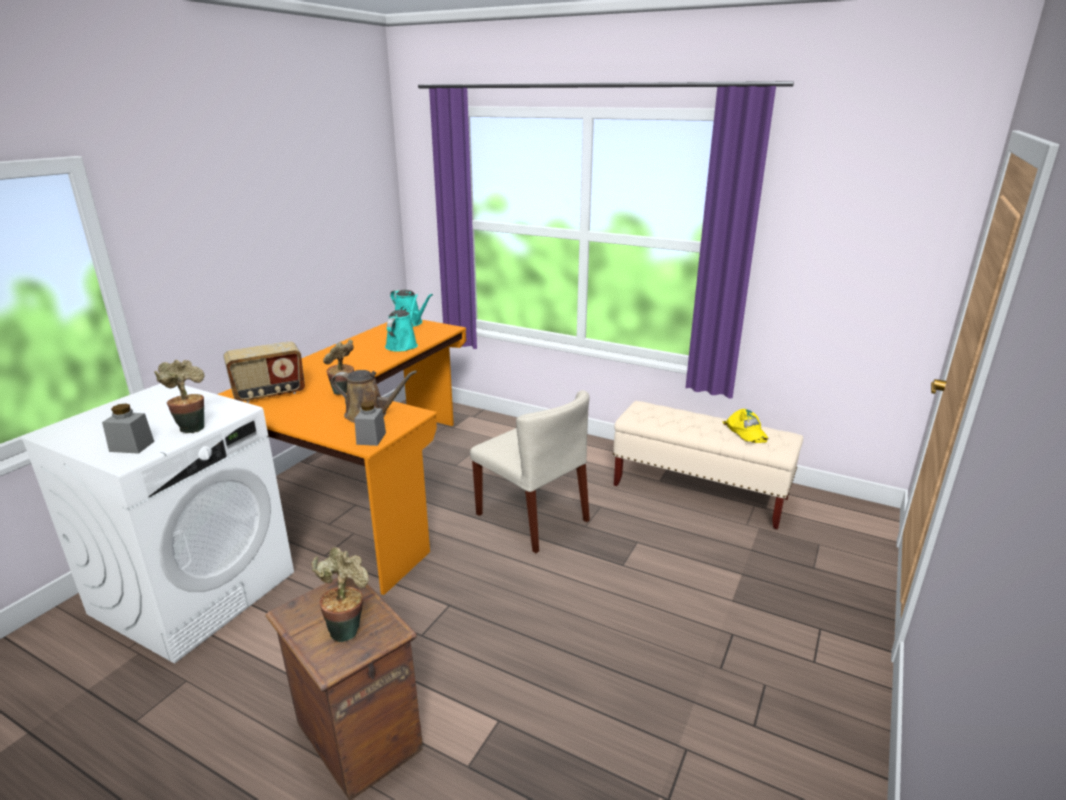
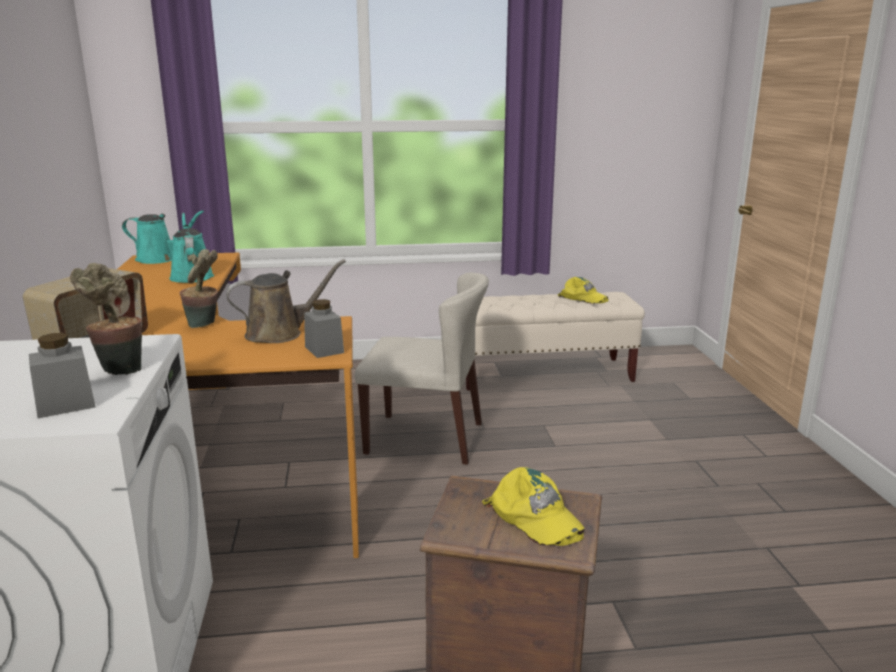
camera: 35 degrees left, 5 degrees down
(347, 628) = (534, 517): potted plant -> yellow cap

